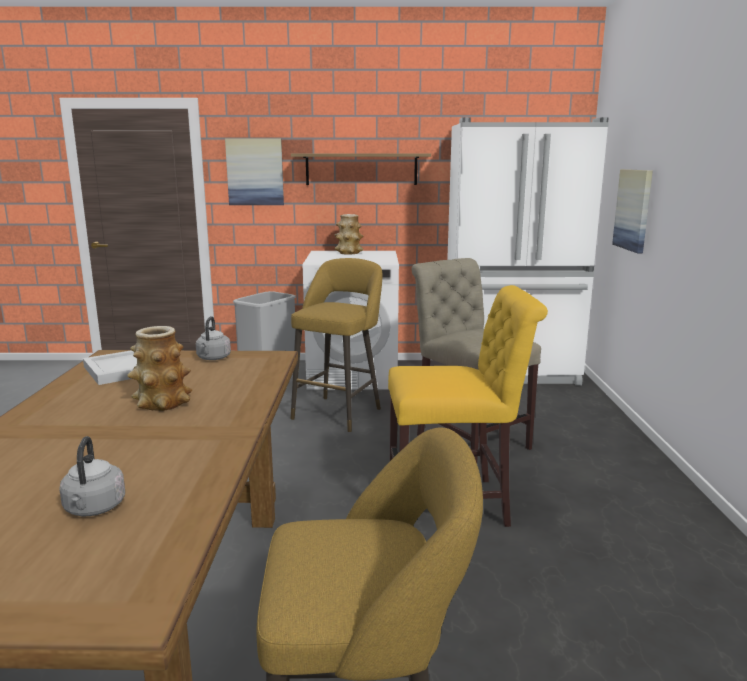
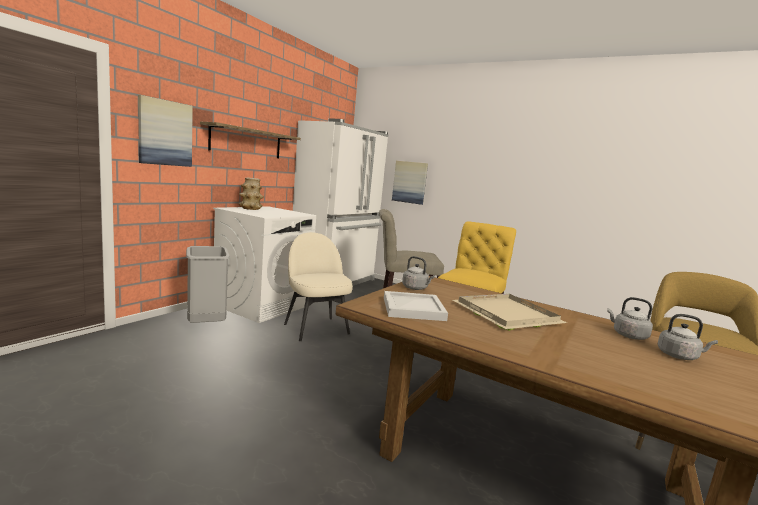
camera: 60 degrees left, 5 degrees down
(162, 403) = (506, 315): vase -> beige tray
(163, 473) = (627, 335): none -> grey kettle
(339, 412) = (315, 328): yellow stool -> beige chair

